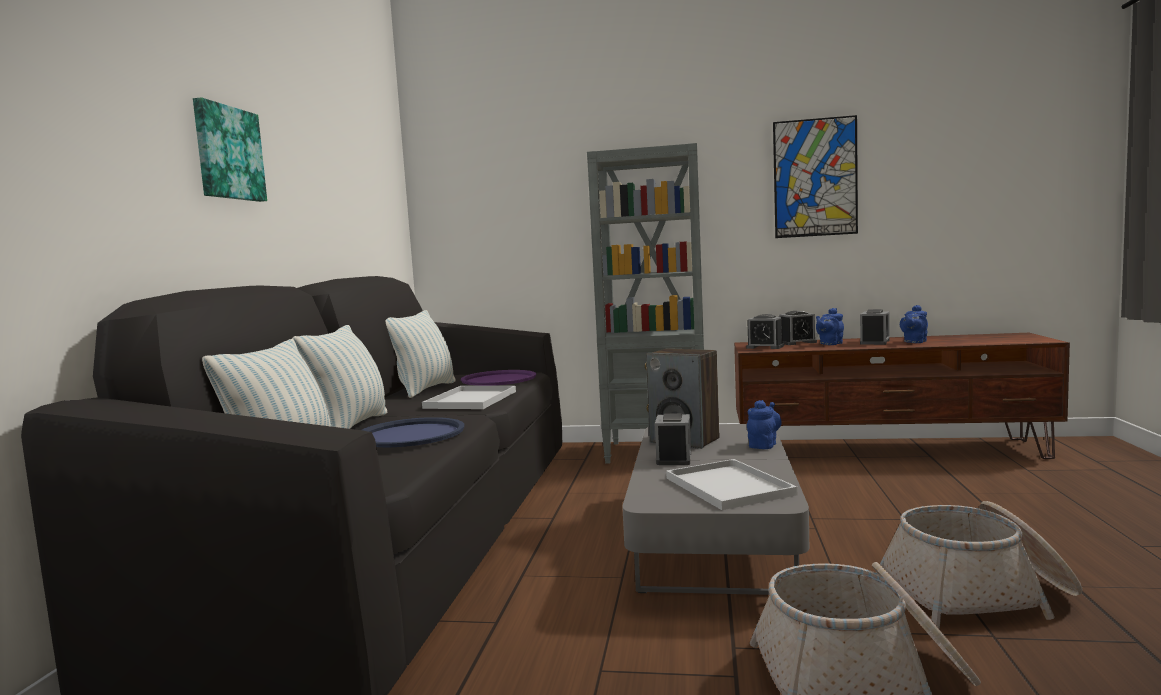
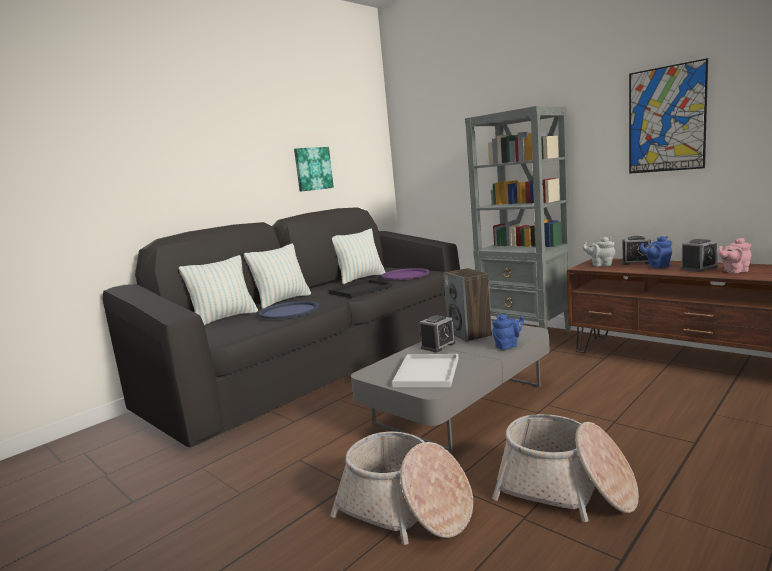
camera: 35 degrees right, 5 degrees up
(227, 153) = (227, 153): picture -> picture (313, 169)
(471, 400) = (360, 290): white tray -> black tray
(765, 347) = (600, 265): alarm clock -> grey teapot
(914, 342) = (734, 271): blue teapot -> pink teapot

